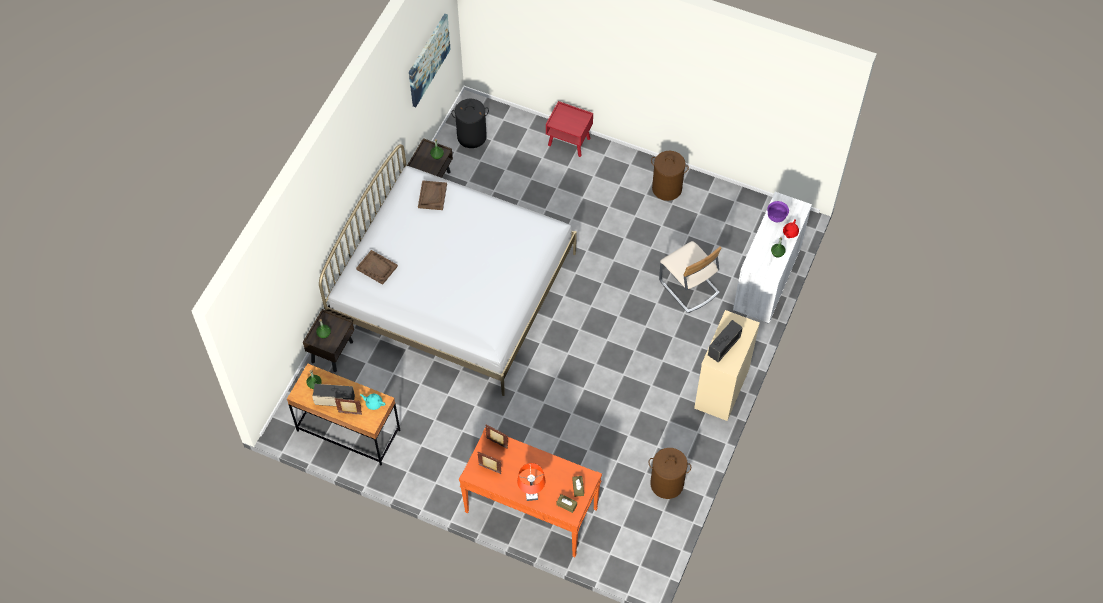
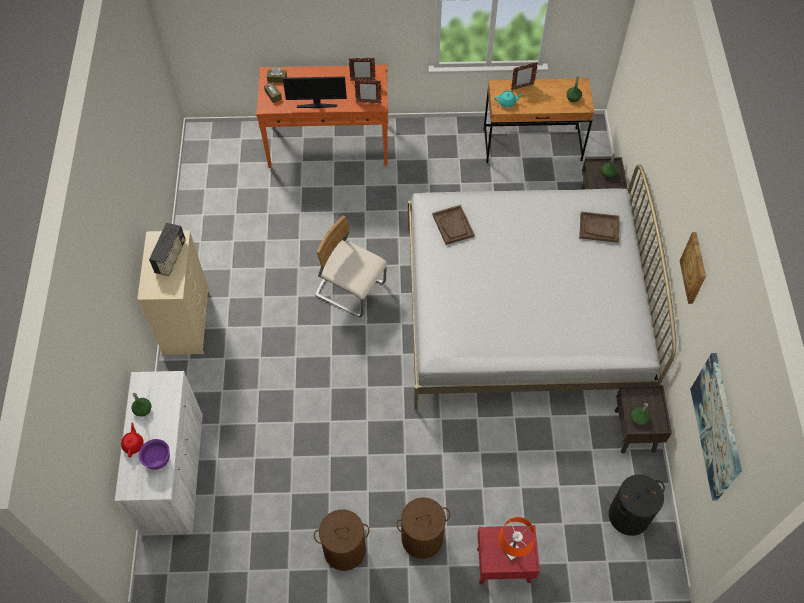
camera: 155 degrees right, 0 degrees up
(334, 401) = (544, 91): radio -> none
(376, 128) = (694, 268): none -> picture
(432, 196) = (599, 332): brown tray -> brown tray (453, 225)
(531, 495) = (313, 75): orange table lamp -> orange table lamp (512, 552)
(543, 460) = (317, 105): none -> monitor
(666, 483) = (211, 212): brown laundry basket -> brown laundry basket (422, 538)
(688, 287) = (265, 423): beige chair -> beige chair (351, 289)

